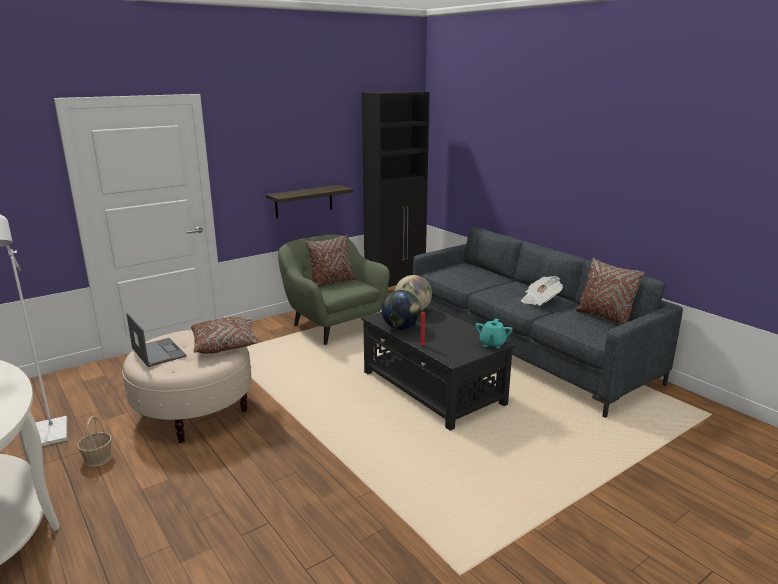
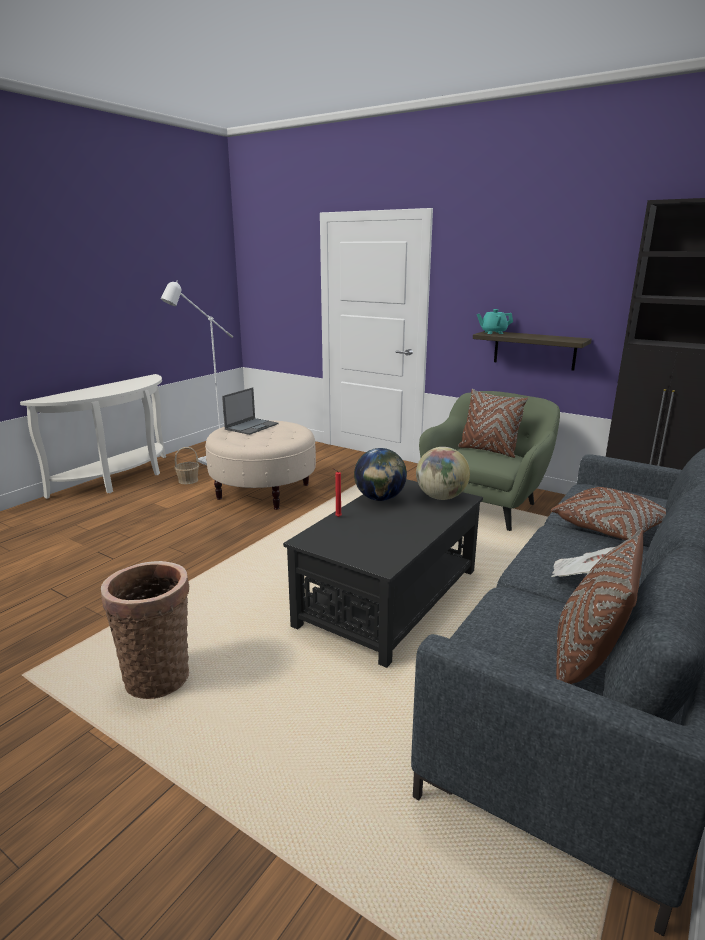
camera: 70 degrees right, 0 degrees up
(225, 345) = (279, 441): brown pillow -> brown pillow (610, 528)
(484, 496) = (158, 675): none -> basket
(492, 344) = (378, 560): turquoise teapot -> turquoise teapot (493, 333)

